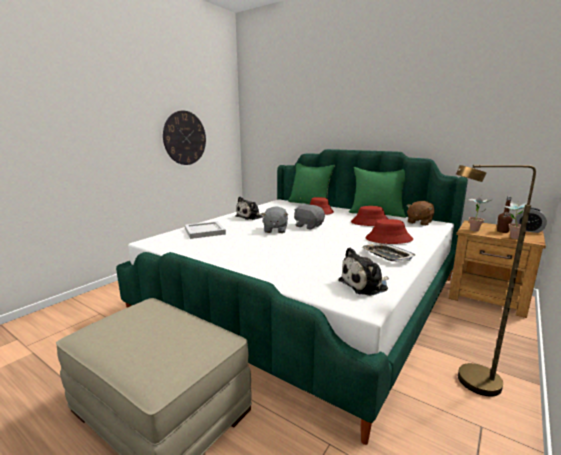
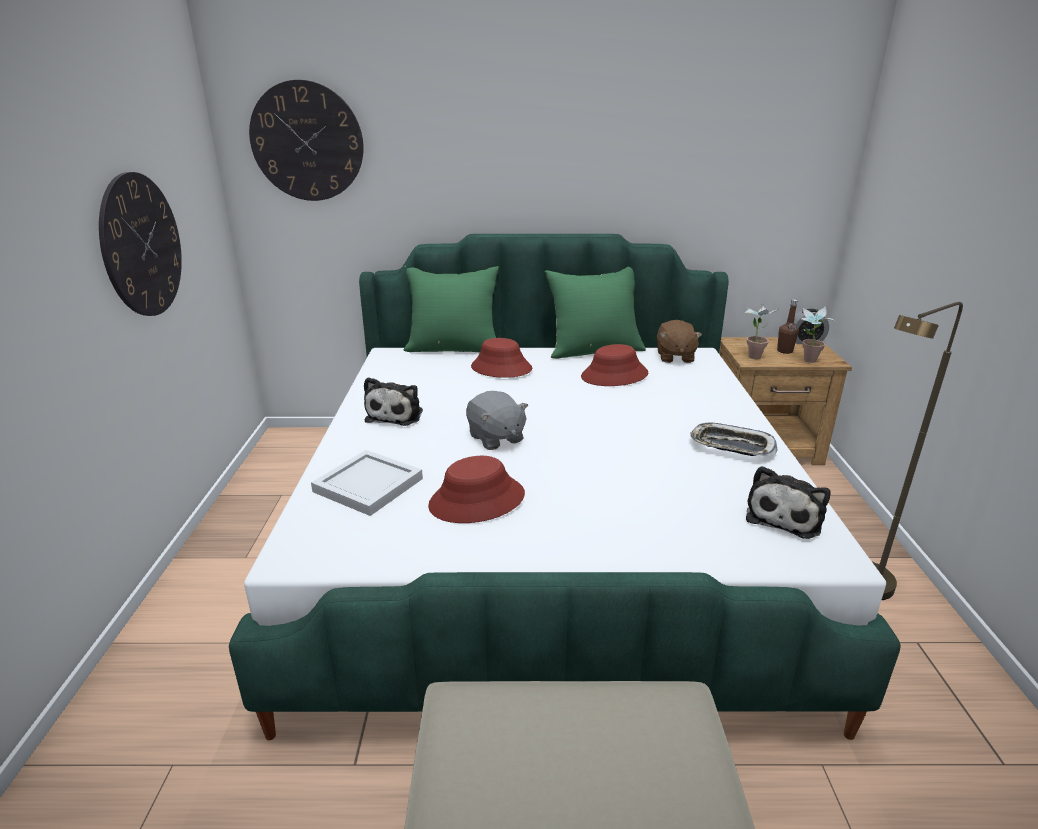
camera: 35 degrees left, 10 degrees up
(268, 108) = (307, 142): none -> wall clock
(308, 226) = (536, 411): grey plush toy -> none
(388, 239) = (687, 408): red hat -> red hat (477, 500)

